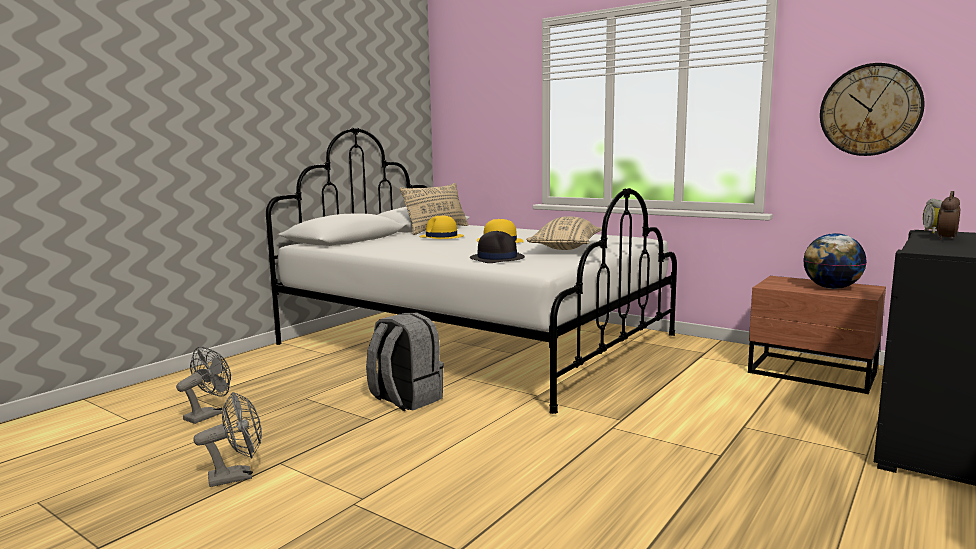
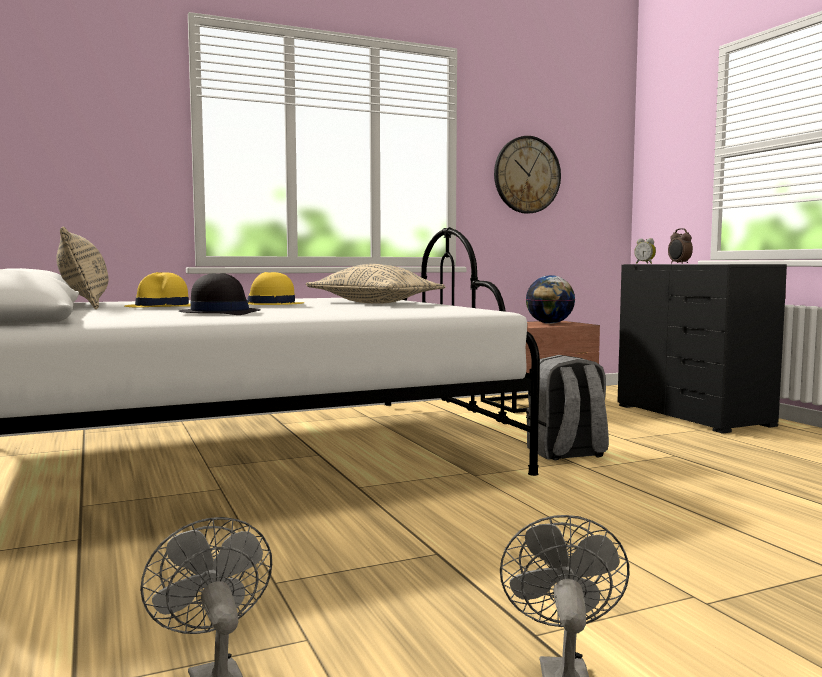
camera: 60 degrees left, 5 degrees down
(405, 399) = (388, 525): grey backpack -> grey backpack (566, 453)
(497, 258) = (386, 310): black hat -> black hat (219, 313)

